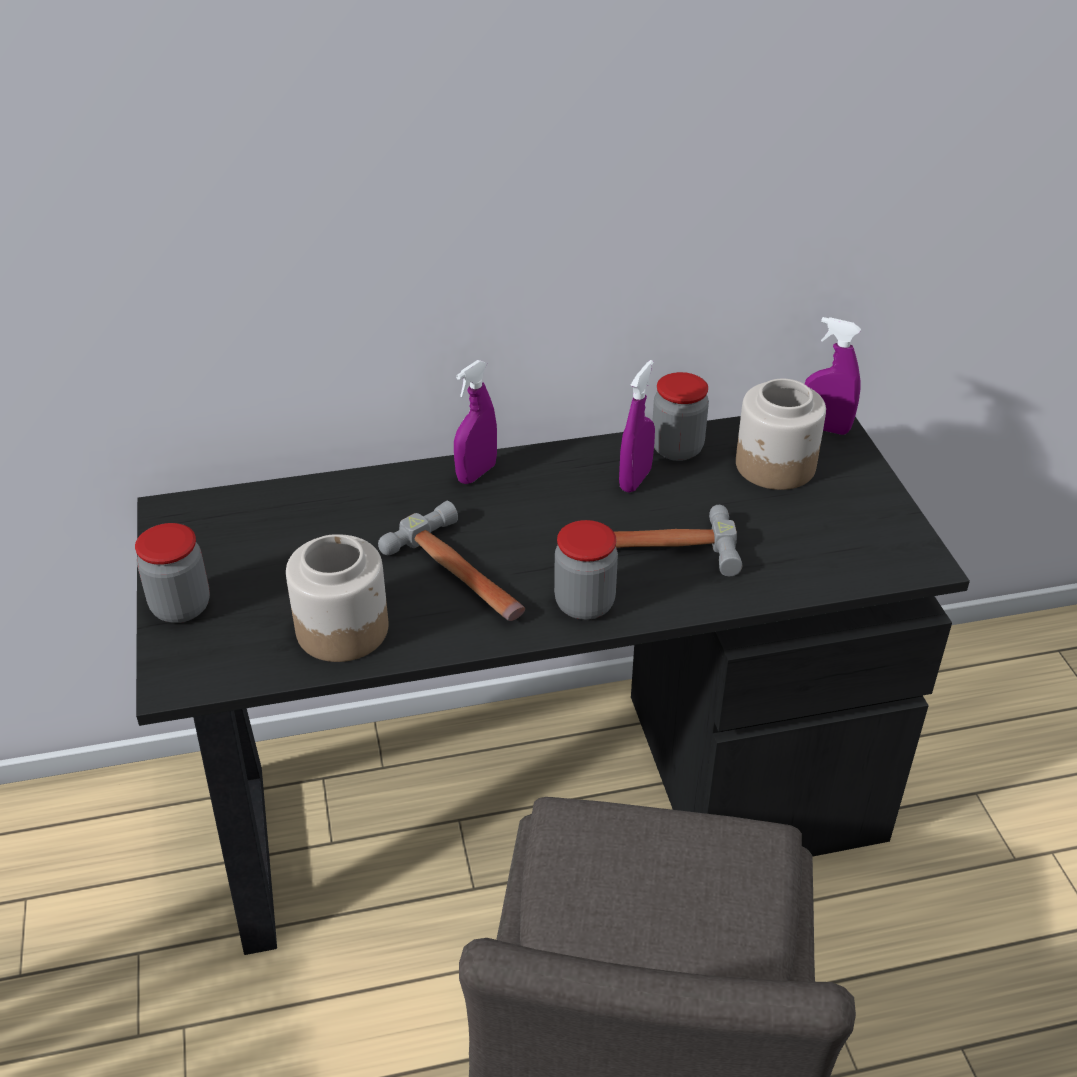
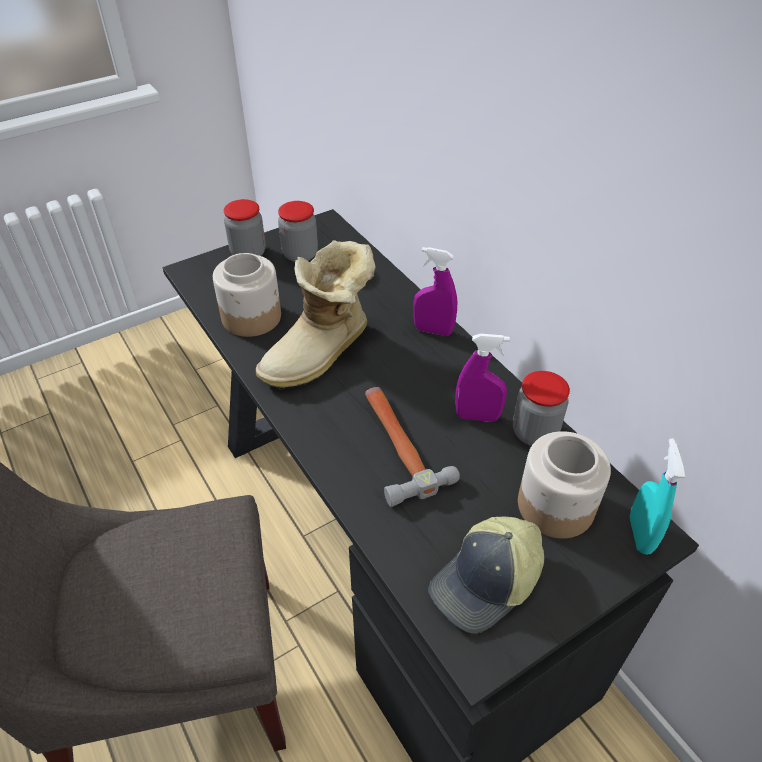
camera: 70 degrees right, 5 degrees up
(462, 576) = (322, 354): hammer -> boot
(584, 604) = (318, 422): jar -> jar (300, 254)
(824, 428) = (640, 534): purple spray bottle -> turquoise spray bottle
(850, 535) = (487, 583): none -> cap

